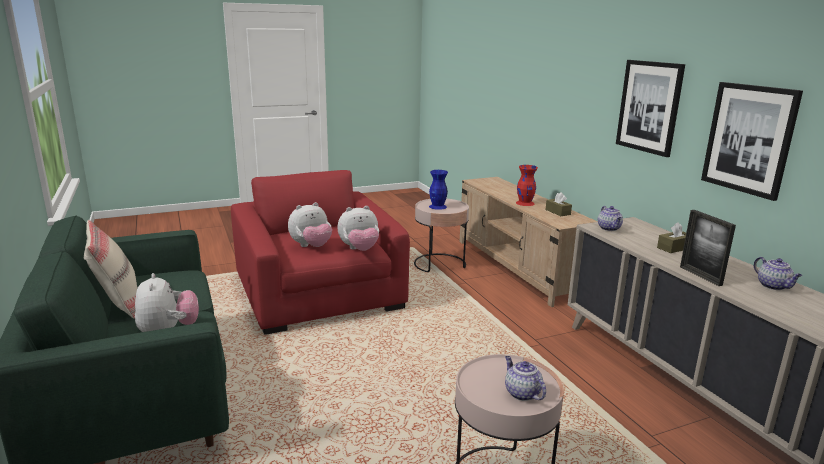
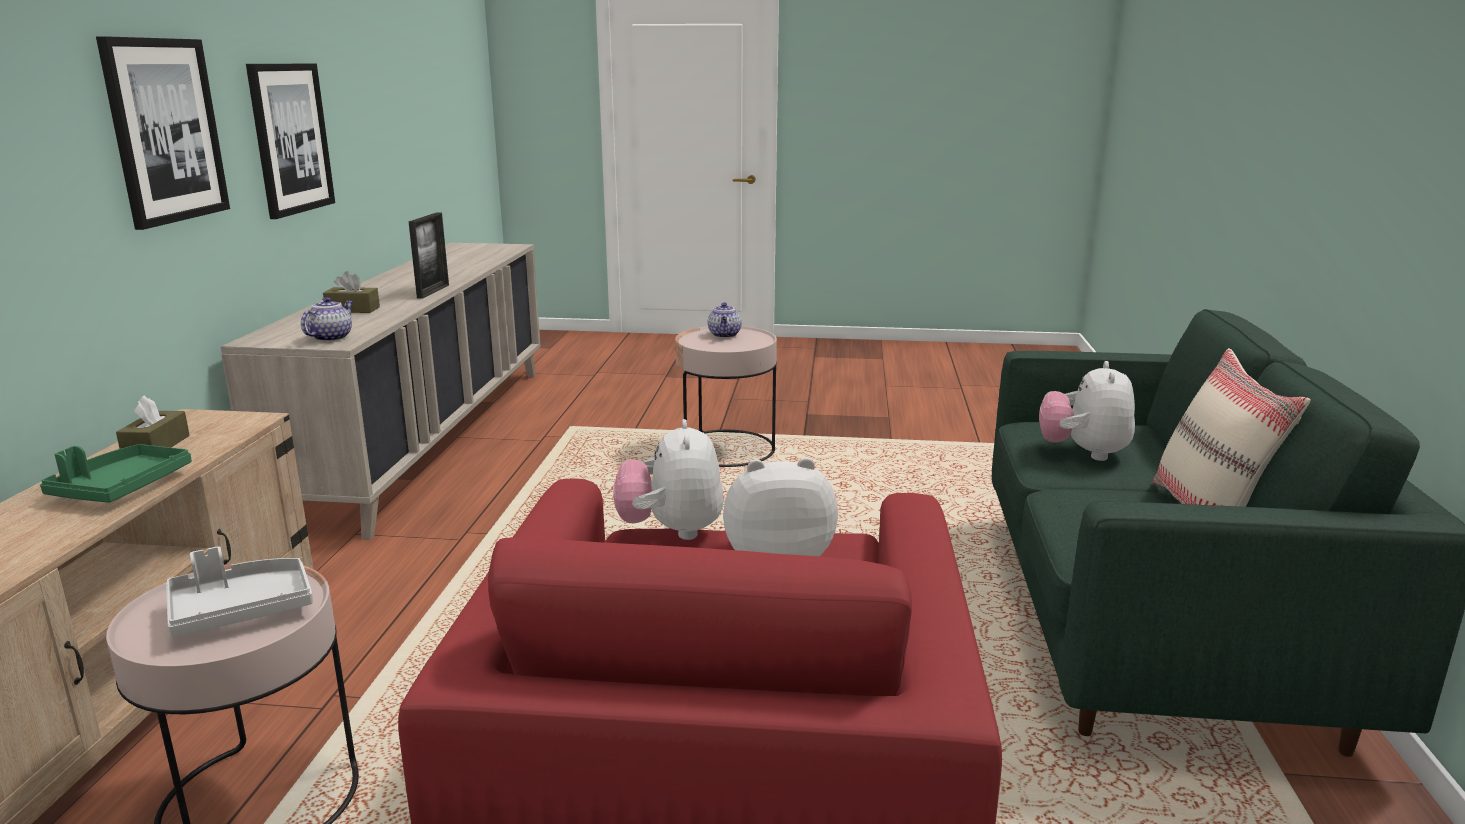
camera: 150 degrees left, 0 degrees up
(359, 249) = (671, 531): plush toy -> plush toy turned 105 degrees counterclockwise
(437, 207) = (241, 610): blue vase -> grey tray
(525, 203) = (121, 487): red vase -> green tray
(774, 286) = (402, 279): teapot -> none

